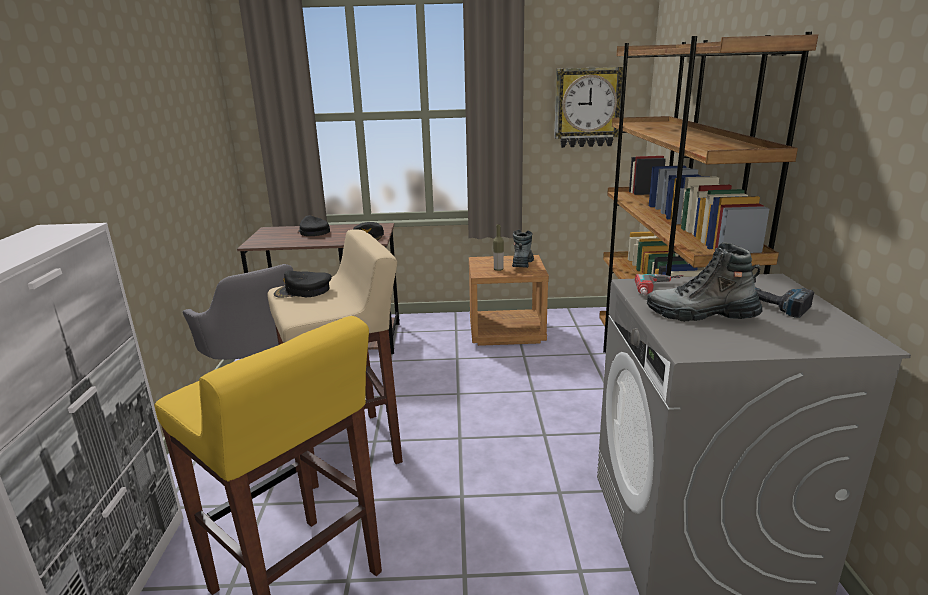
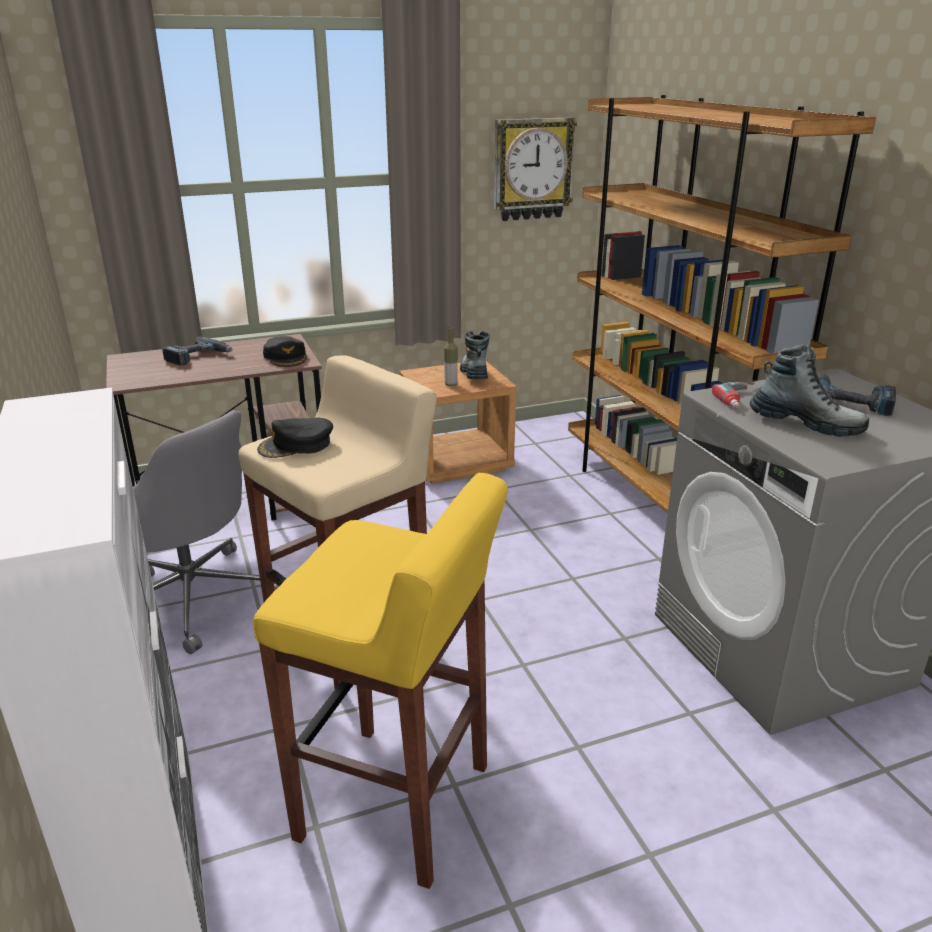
camera: 20 degrees left, 5 degrees up
(313, 232) = (198, 357): black cap -> power drill
(701, 315) = (805, 424): boot -> boot turned 150 degrees counterclockwise

